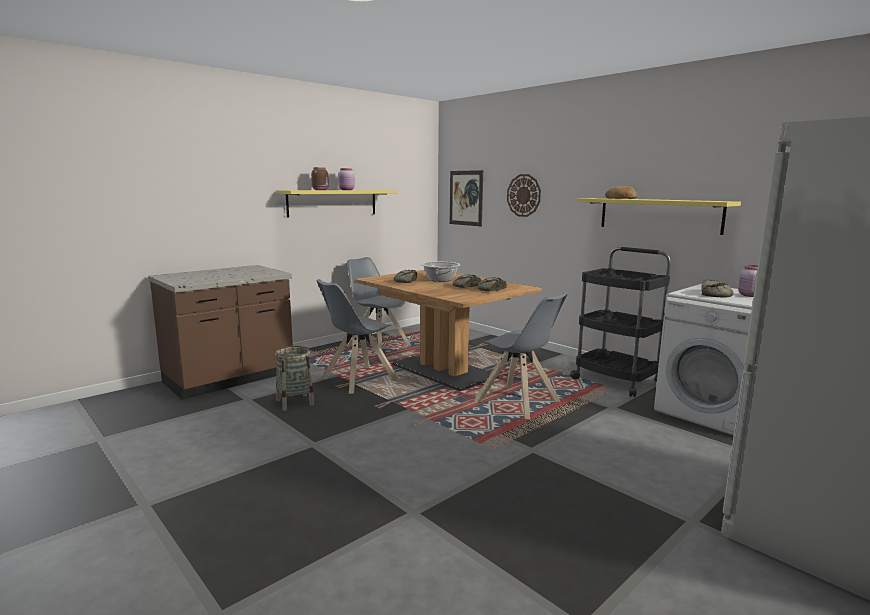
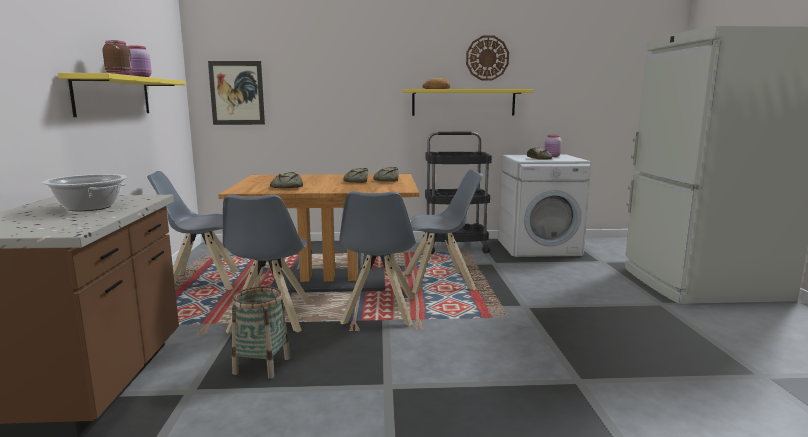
camera: 50 degrees left, 0 degrees up
(420, 403) = (379, 311): none -> grey chair
(440, 279) = (310, 181): cooking pot -> cooking pot (89, 207)
(524, 195) = (321, 88): wall clock -> wall clock (487, 58)

